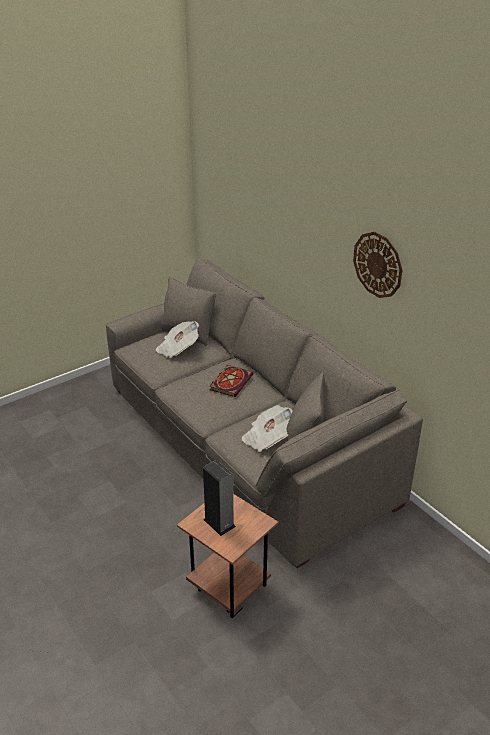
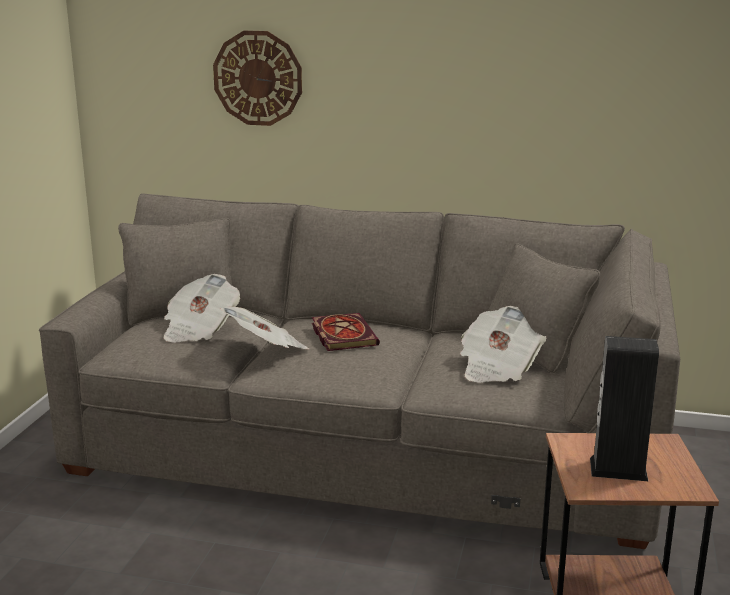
camera: 40 degrees left, 15 degrees down
(188, 375) = (266, 349): none -> newspaper
(378, 264) = (541, 61): wall clock -> wall clock (258, 78)

